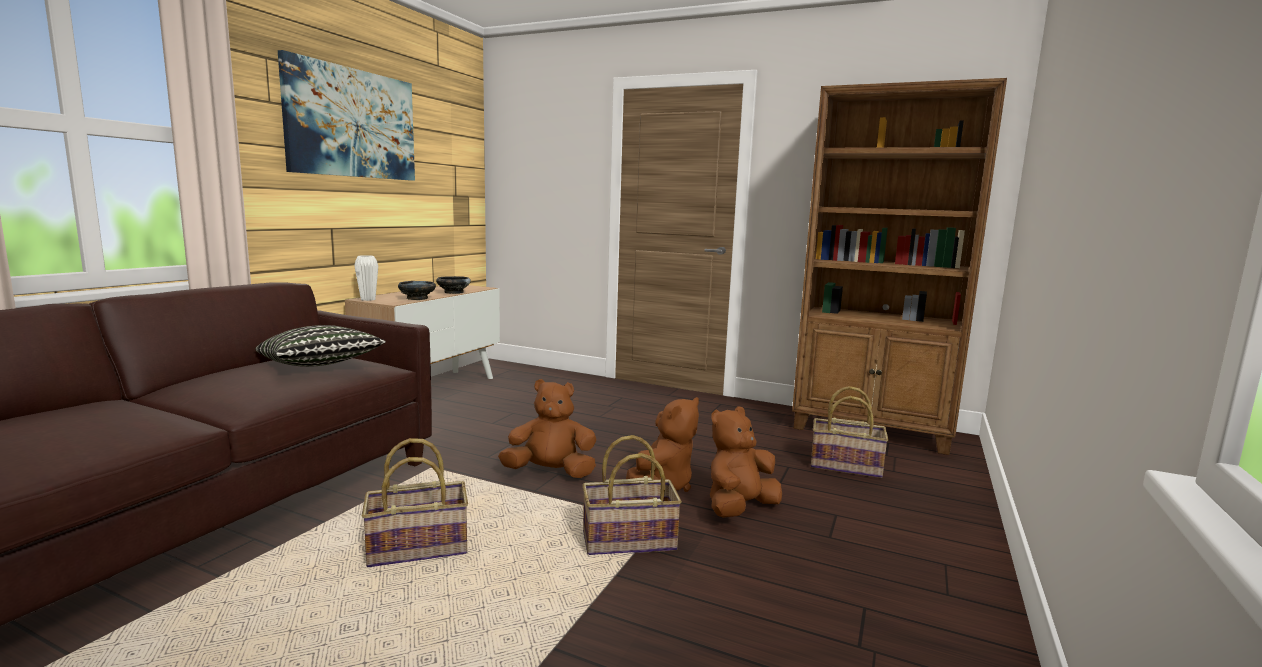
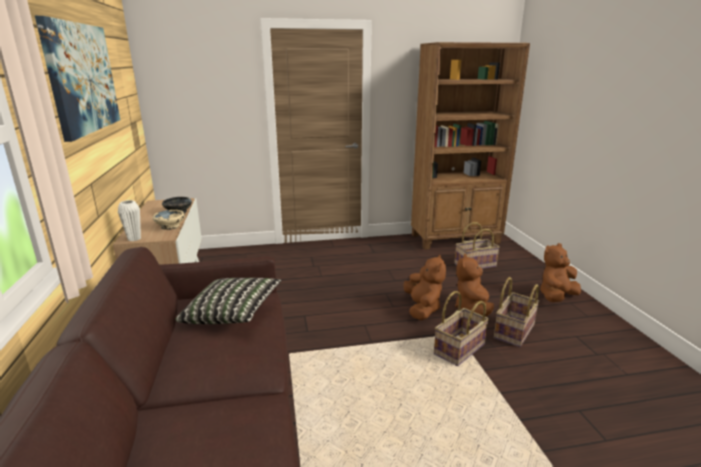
camera: 35 degrees left, 10 degrees up
(417, 298) = (170, 227): black bowl -> beige bowl
(418, 547) = (376, 407): basket -> basket (513, 331)
(550, 472) = (359, 326): brown plush toy -> brown plush toy (556, 297)

